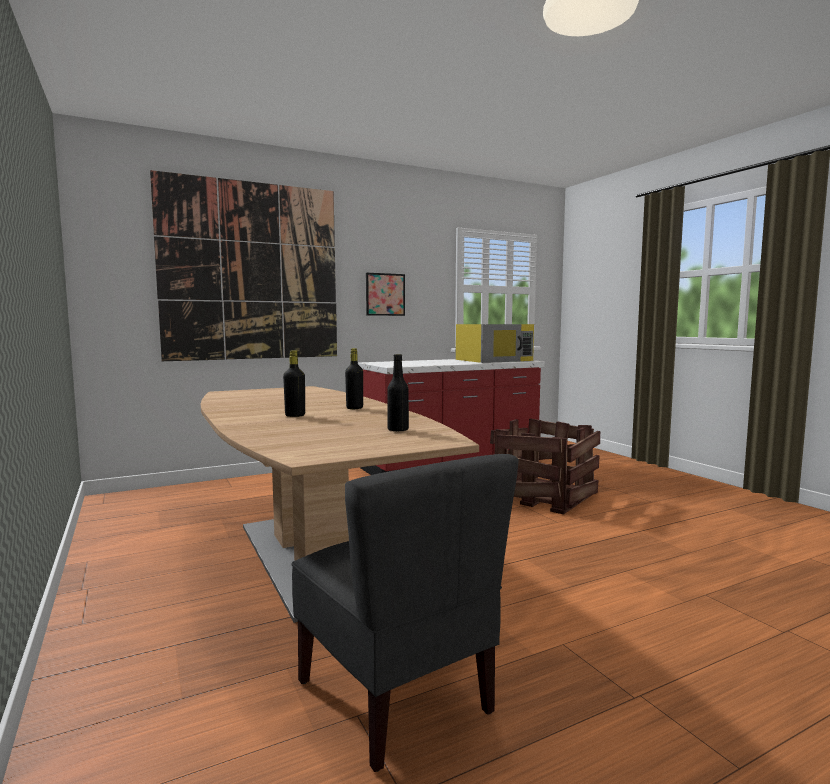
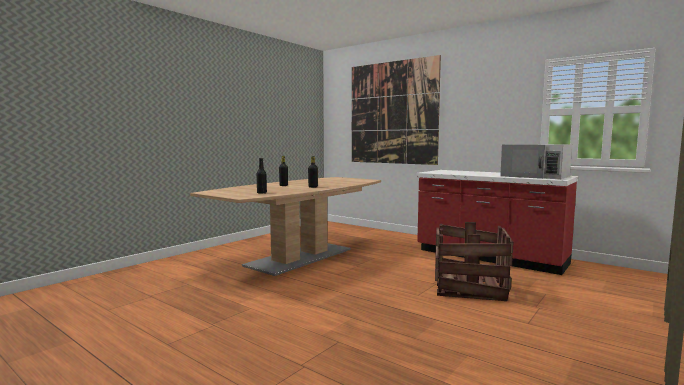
camera: 65 degrees right, 0 degrees up
(385, 294) = (475, 121): picture -> none
(396, 695) = (200, 287): grey chair -> none
(494, 360) = (535, 176): yellow microwave -> white microwave

